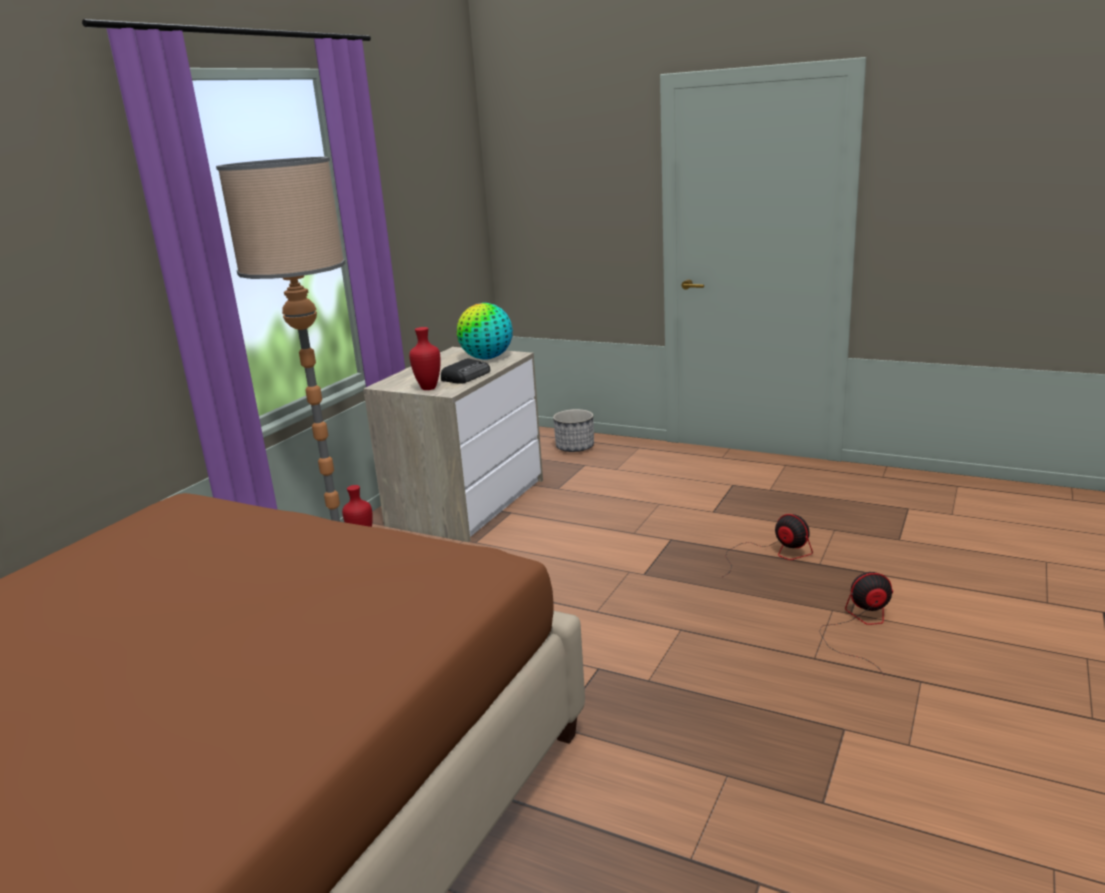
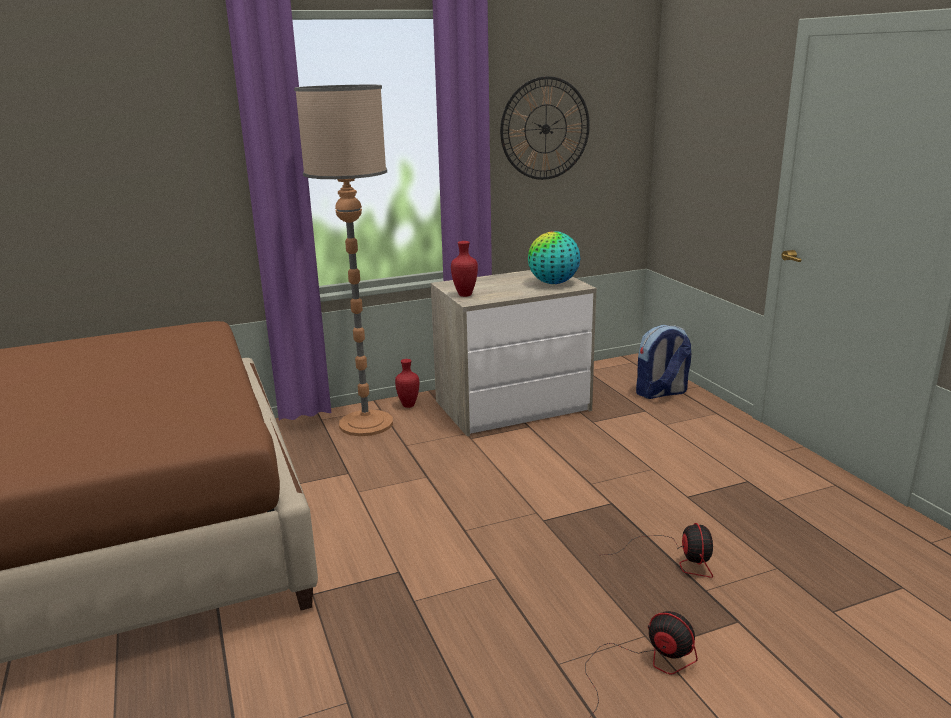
camera: 40 degrees right, 0 degrees up
(412, 199) = (545, 129): none -> wall clock
(466, 376) = (508, 293): radio -> none
(575, 447) = (661, 393): planter -> backpack

